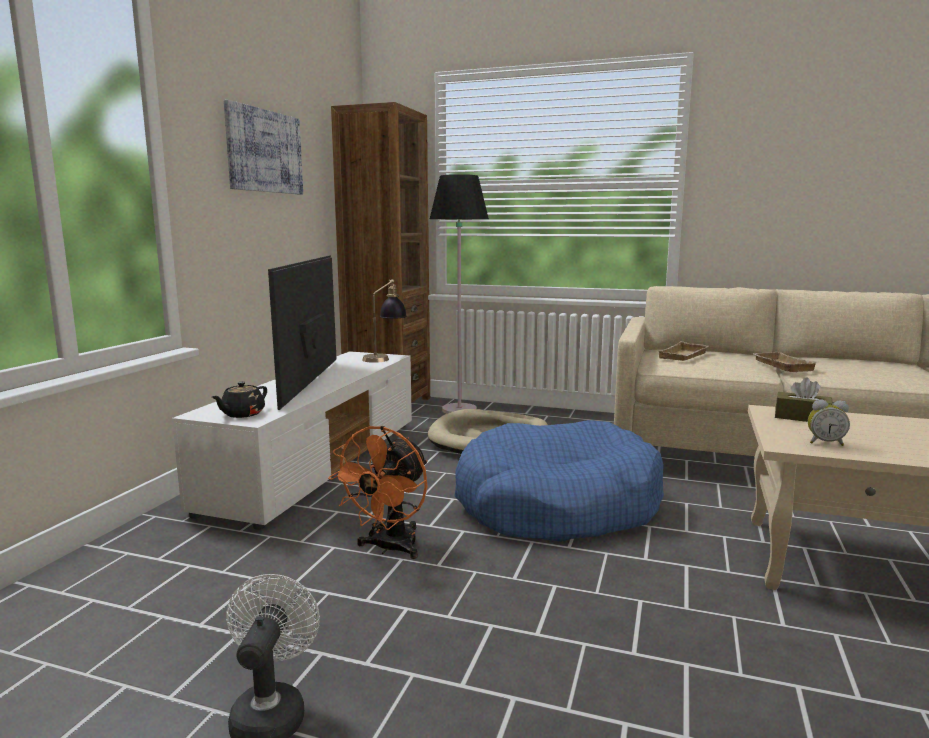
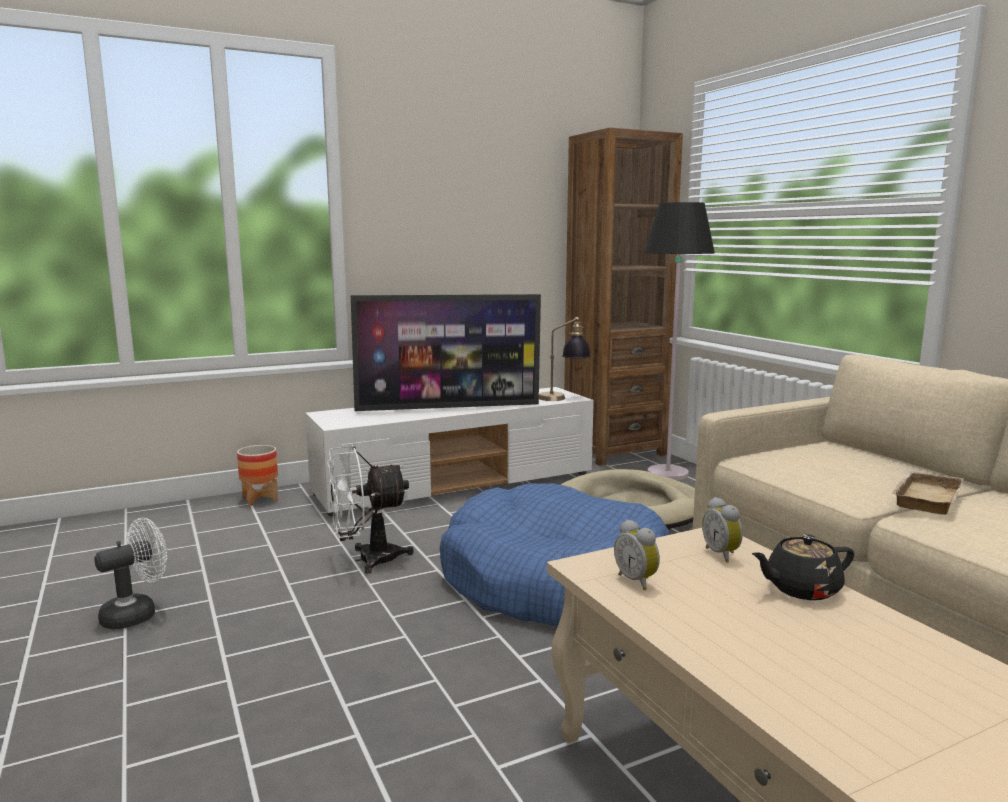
camera: 45 degrees right, 0 degrees up
(131, 544) = (260, 499): none -> planter
(242, 414) = (341, 419): black teapot -> black teapot (801, 589)
(264, 151) = (468, 191): picture -> none
(314, 382) = (448, 407): television -> television turned 150 degrees counterclockwise
(389, 548) = (367, 560): orange fan -> white fan
(684, 356) = (820, 456): beige tray -> none
(802, 417) = (722, 554): brown tissue box -> alarm clock

